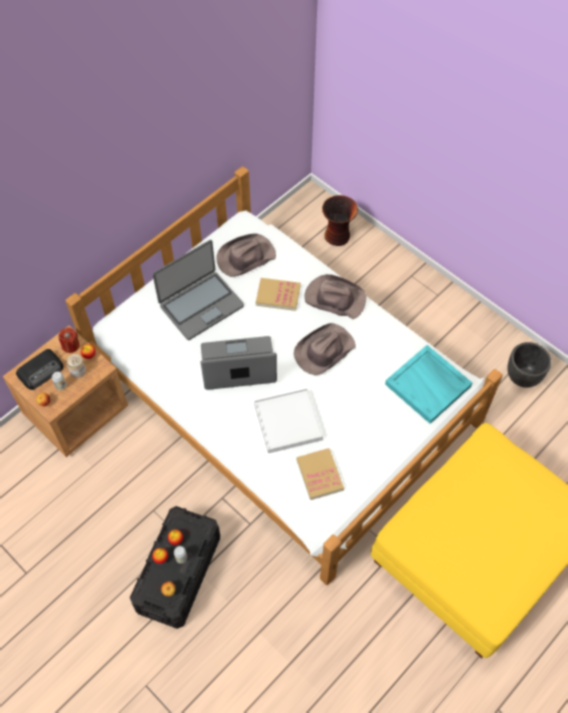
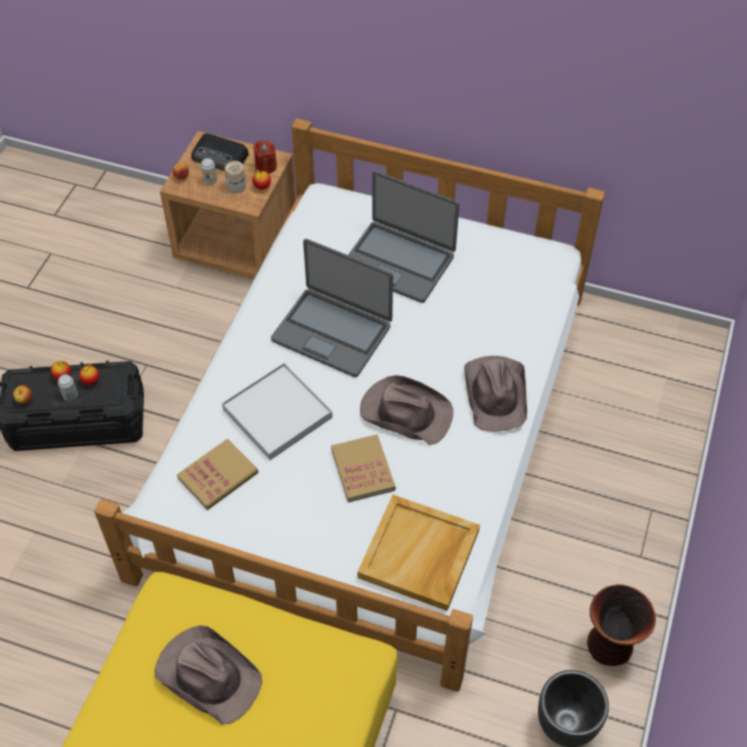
camera: 65 degrees right, 5 degrees down
(238, 365) = (332, 332): laptop -> laptop turned 150 degrees clockwise
(245, 257) = (499, 276): brown hat -> brown hat (208, 674)
(278, 295) = (462, 331): book -> book (363, 470)
(338, 236) = (656, 396): vase -> vase (610, 646)
(428, 385) = (419, 555): turquoise tray -> beige tray

